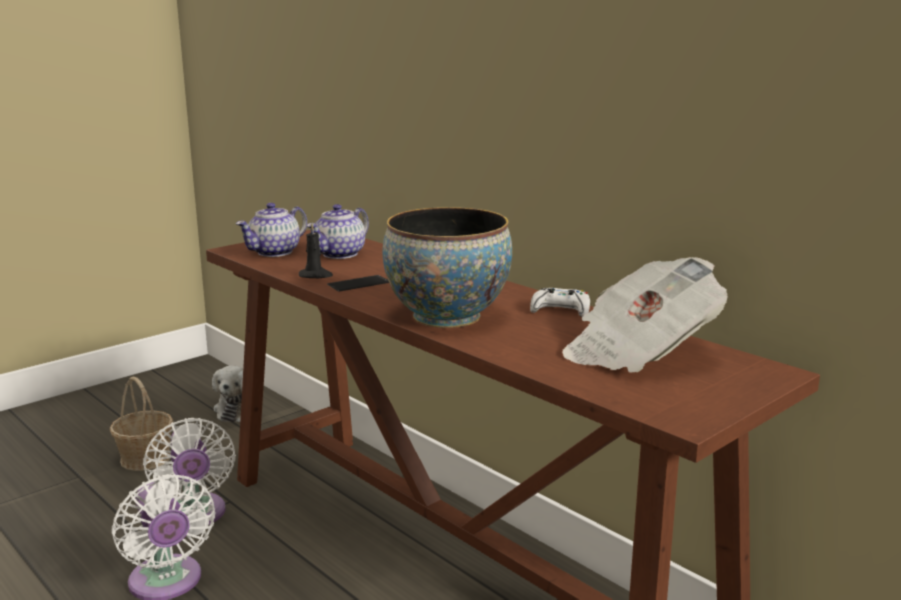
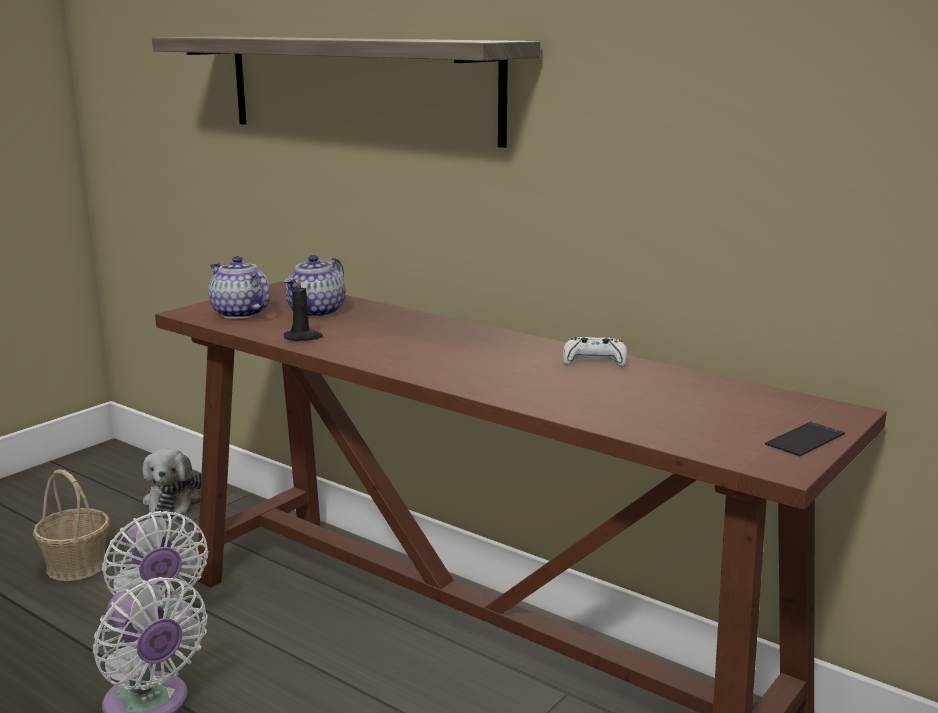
camera: 10 degrees left, 0 degrees up
(274, 252) = (239, 313): teapot -> teapot turned 105 degrees clockwise
(359, 284) = (358, 344): phone -> phone (805, 439)
(386, 57) = (359, 87): none -> shelf
(447, 316) = (476, 375): bowl -> none
(638, 352) = (698, 401): newspaper -> none

